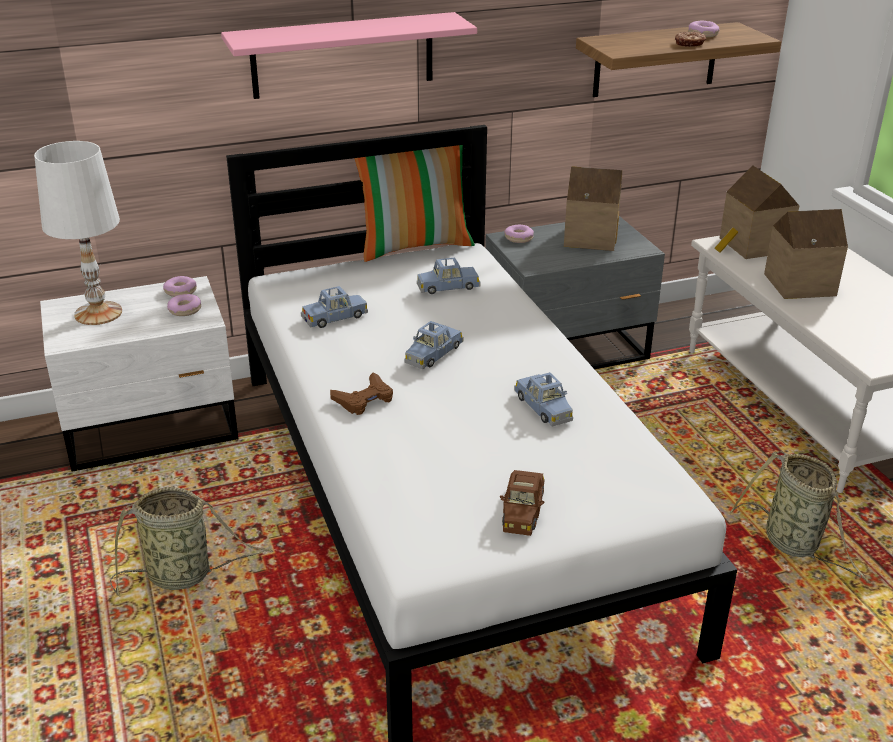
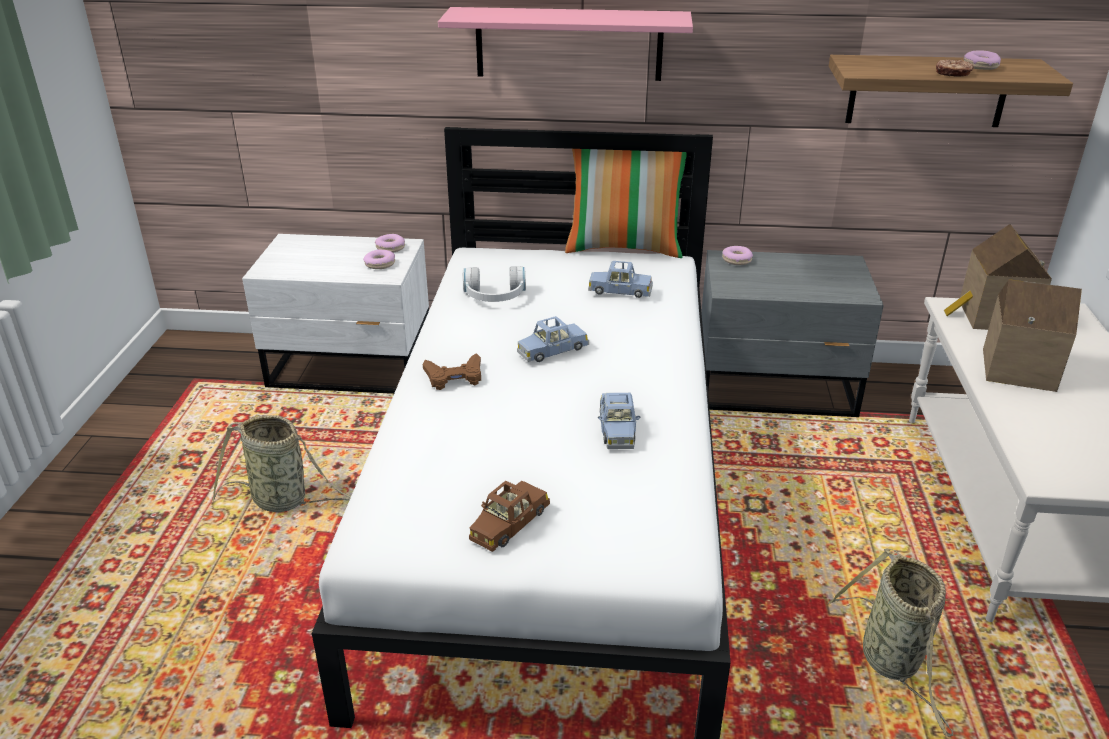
camera: 25 degrees right, 0 degrees up
(98, 313) = (312, 252): white table lamp -> none
(335, 317) = (494, 297): blue toy car -> white headphones
(590, 237) = (813, 272): toy house -> none

